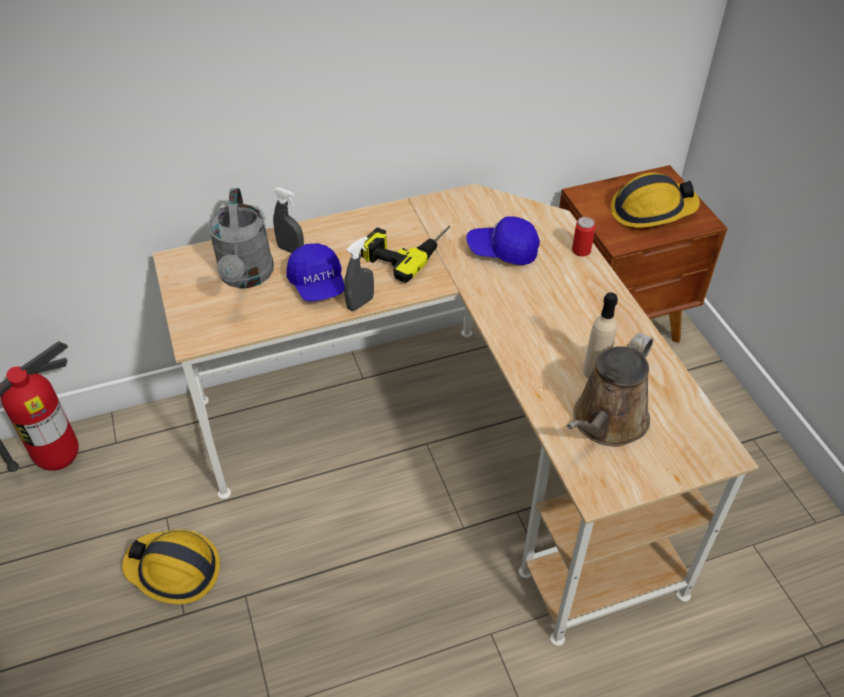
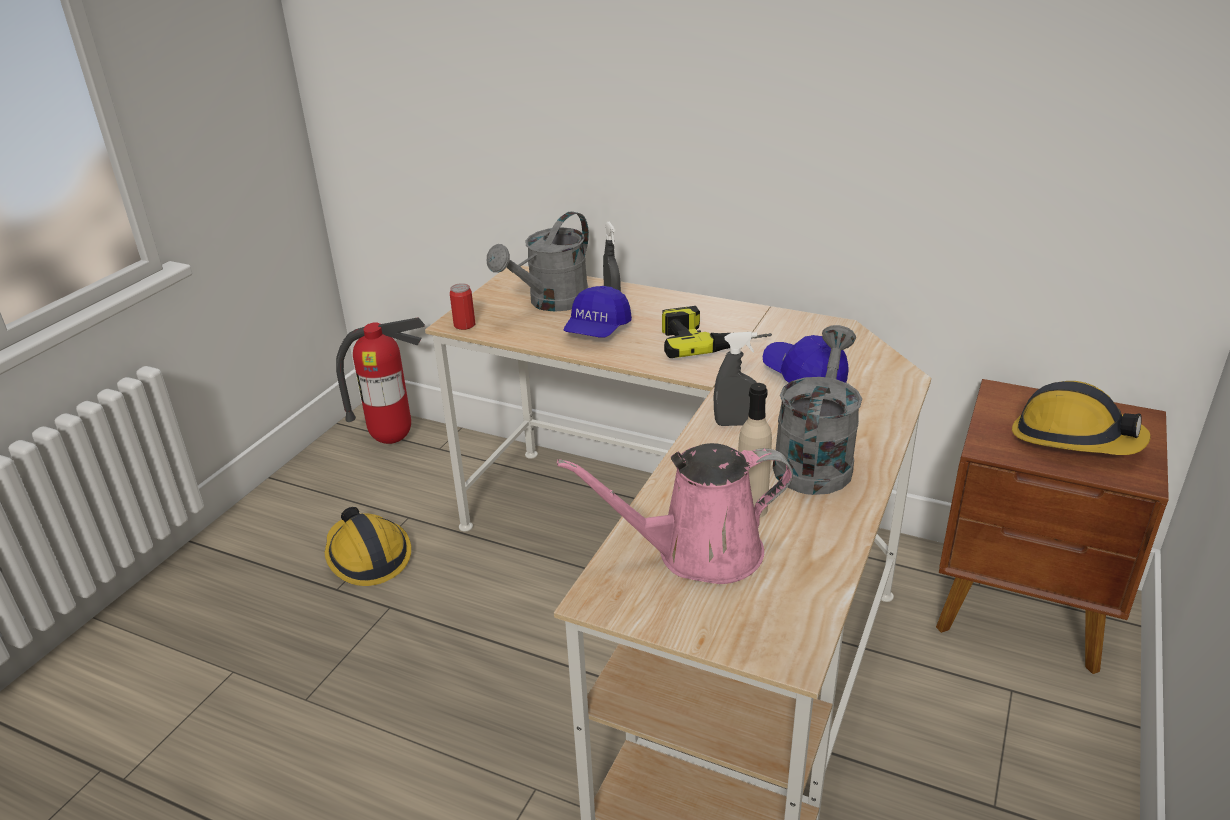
camera: 45 degrees right, 15 degrees down
(360, 303) = (611, 356): grey spray bottle -> grey spray bottle (735, 423)
(581, 250) = (893, 412): can -> can (464, 325)
(583, 313) = (815, 459): none -> grey watering can
(606, 423) = (699, 553): brown watering can -> pink watering can

